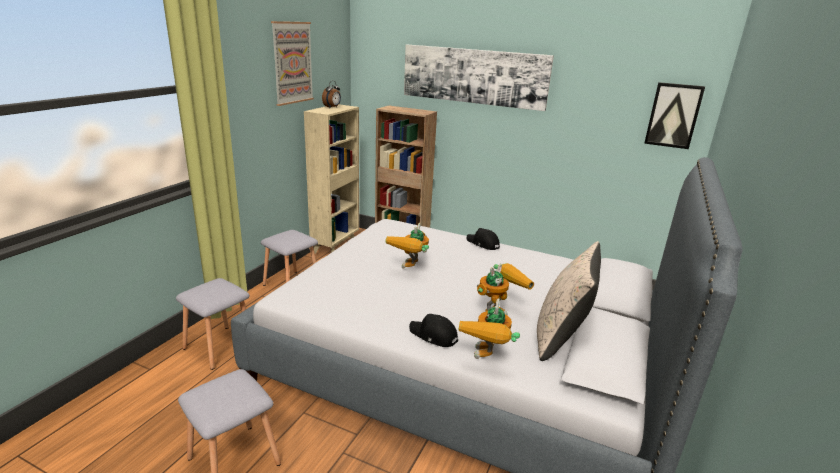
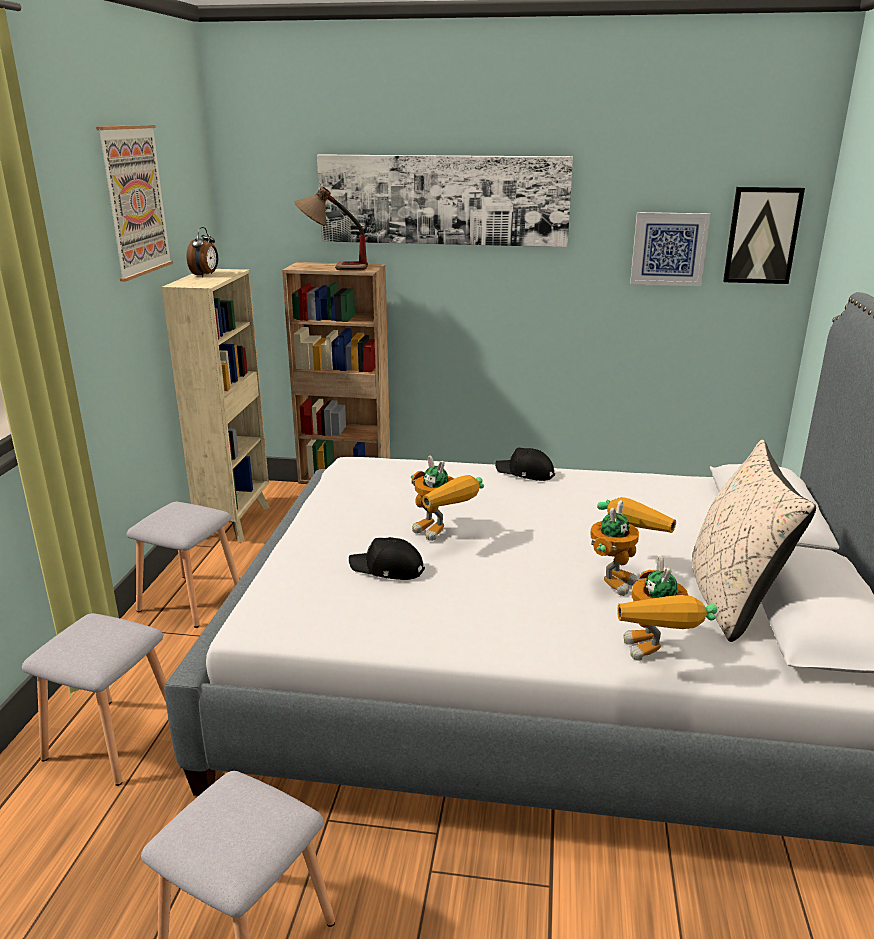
camera: 15 degrees left, 0 degrees up
(405, 110) = (333, 267): none -> table lamp
(410, 269) = (442, 535): toy robot -> toy robot turned 45 degrees counterclockwise
(433, 336) = (549, 638): black cap -> black cap (387, 569)
(610, 118) = (669, 249): none -> picture

